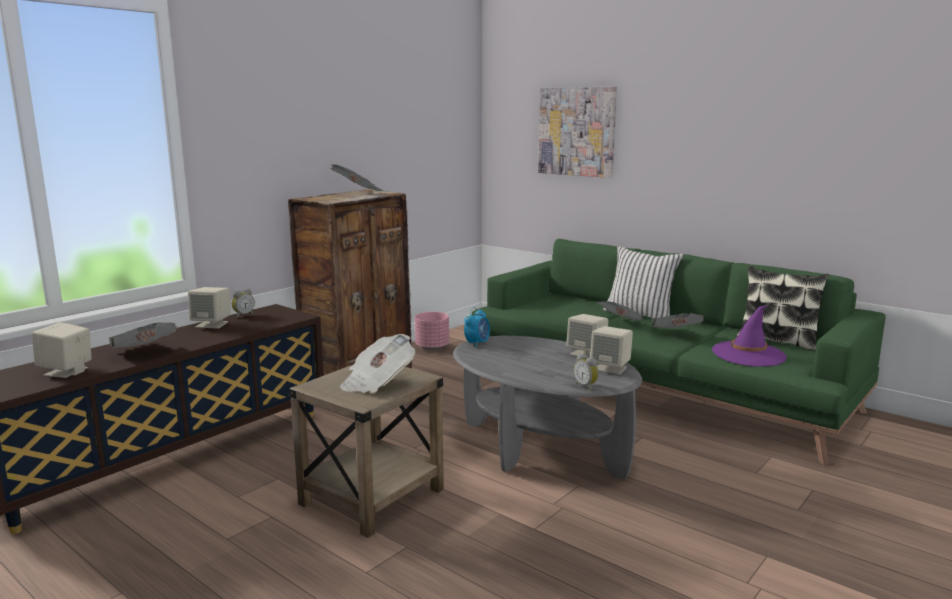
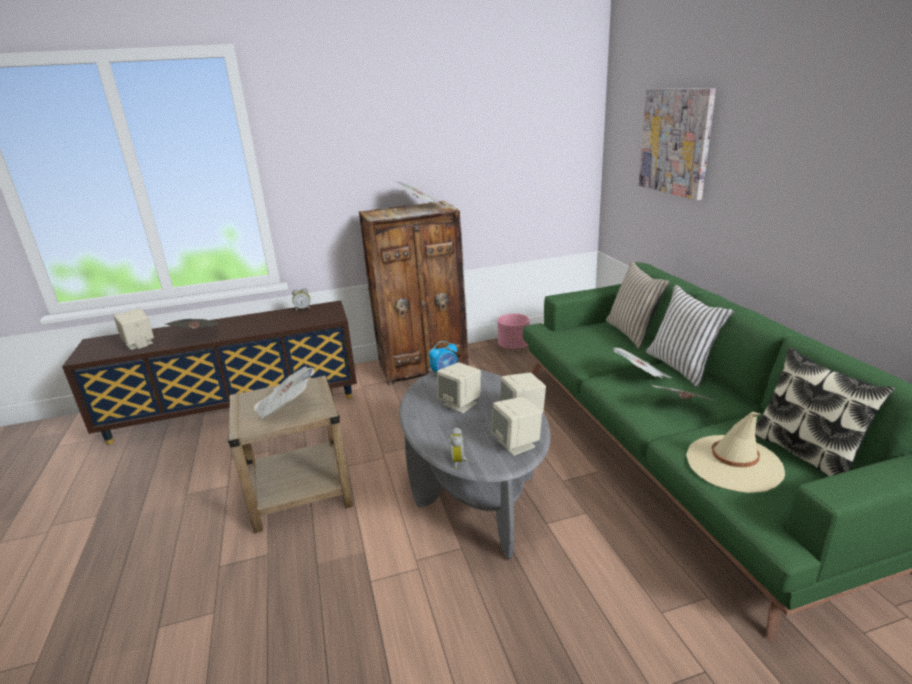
camera: 35 degrees right, 10 degrees up
(212, 324) = (272, 315): beige speaker -> beige speaker (460, 404)
(574, 300) = (632, 333): none -> beige pillow
(748, 354) = (733, 463): purple hat -> beige hat

